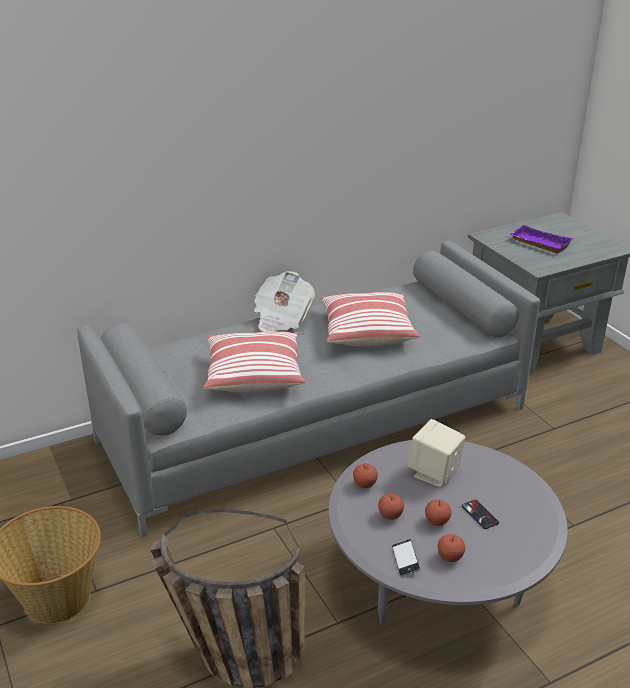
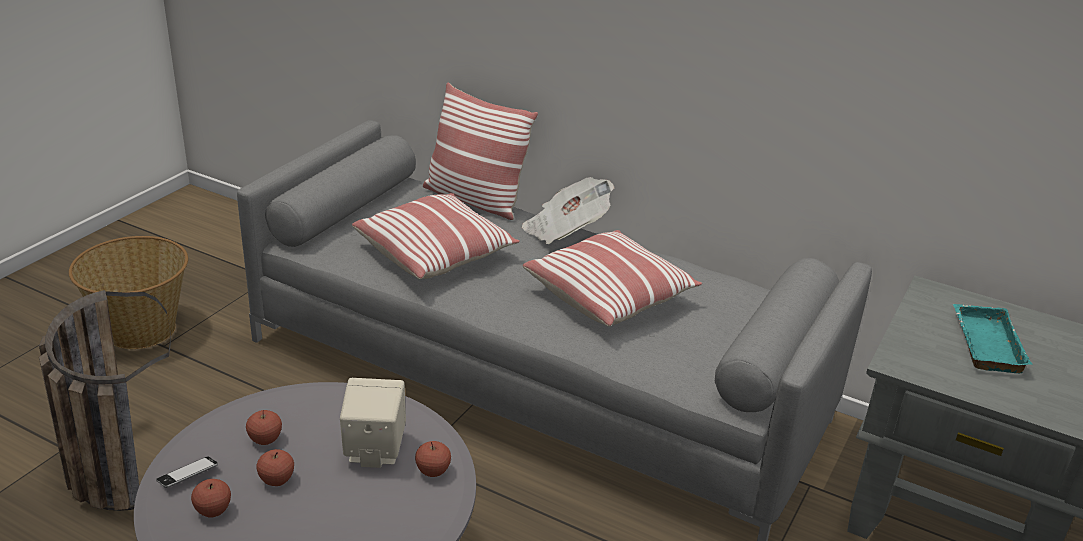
camera: 55 degrees right, 0 degrees up
(199, 336) = (474, 199): none -> pillow
(365, 484) = (312, 403): apple -> apple (433, 471)
(480, 514) = (315, 513): phone -> none
(538, 243) = (983, 343): purple tray -> turquoise tray

